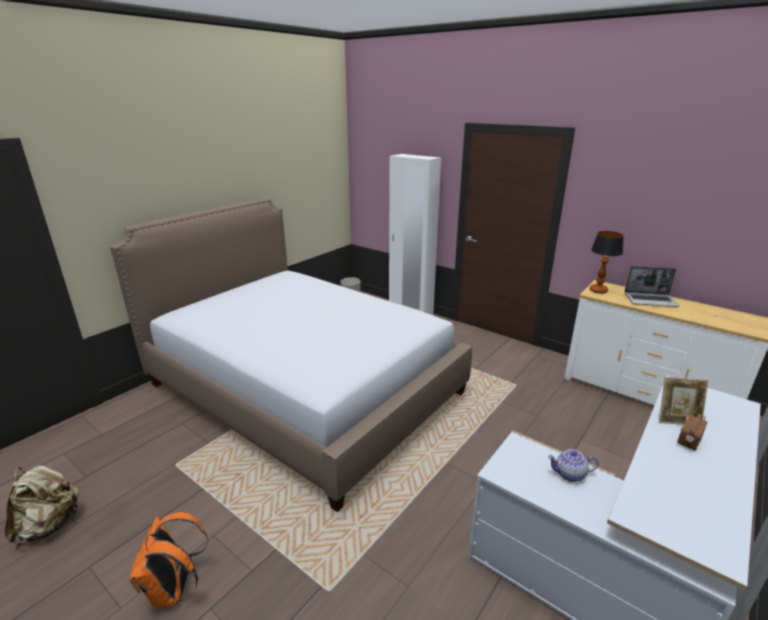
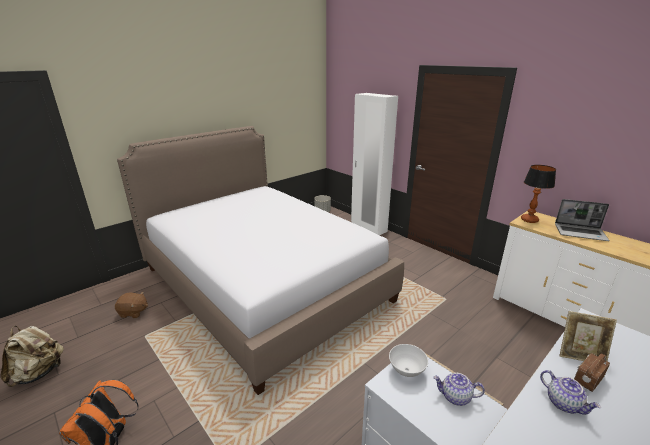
camera: 10 degrees right, 0 degrees up
(150, 439) = (133, 312): none -> brown plush toy
(514, 456) = (406, 370): none -> white bowl
(673, 464) = (564, 403): none -> teapot

